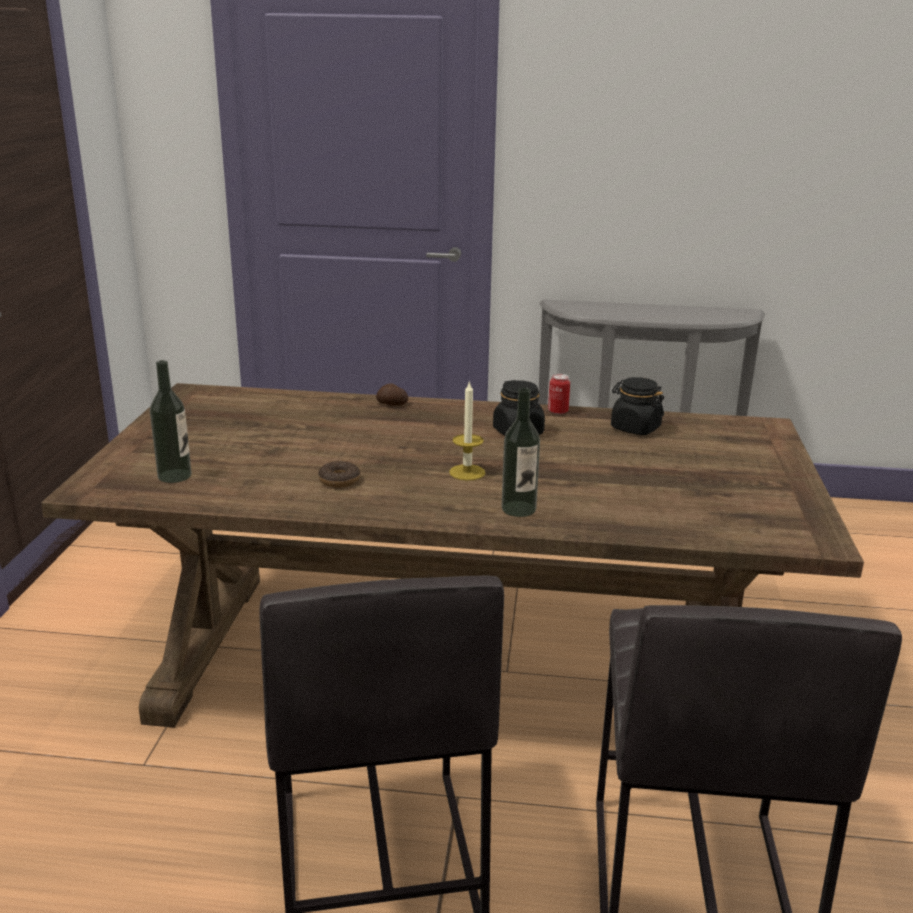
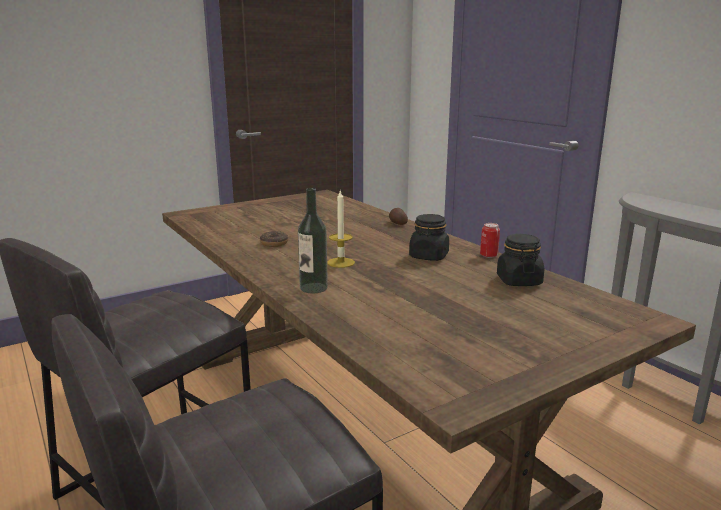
camera: 50 degrees right, 5 degrees down
(174, 476) = (223, 219): bottle -> none

